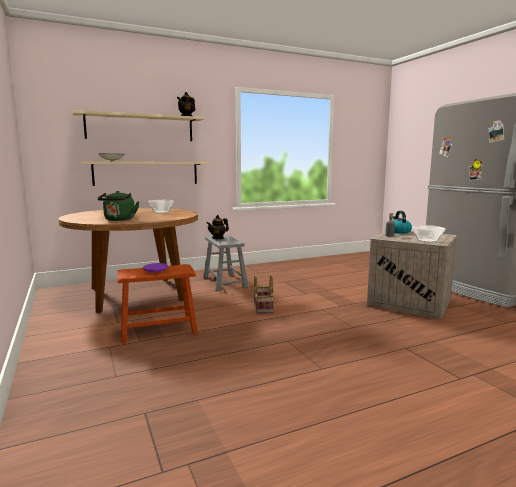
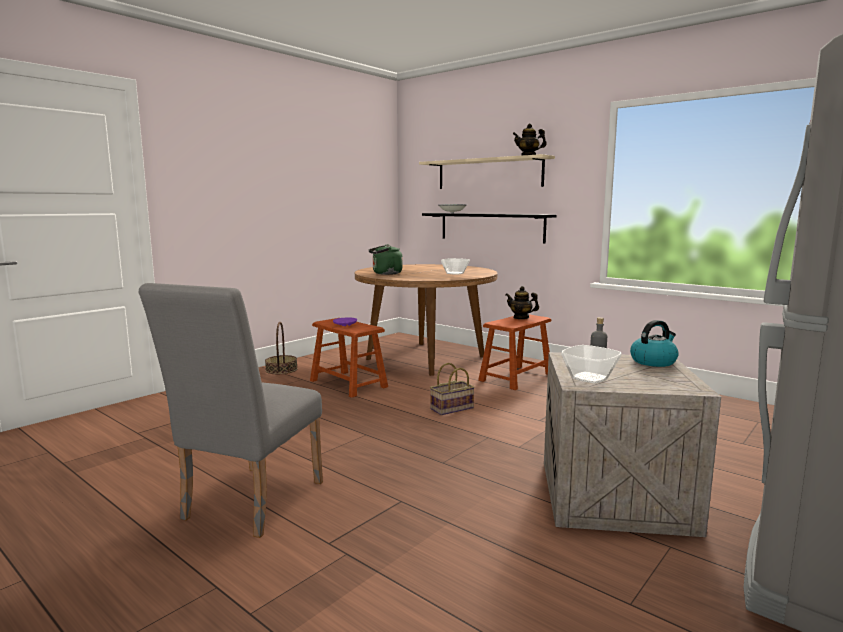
camera: 65 degrees right, 0 degrees up
(55, 353) = (281, 369): none -> basket
(146, 173) = (491, 227): beige shelf -> black shelf
(225, 282) = (516, 377): grey stool -> brown stool
(399, 403) = (247, 504): none -> grey chair

